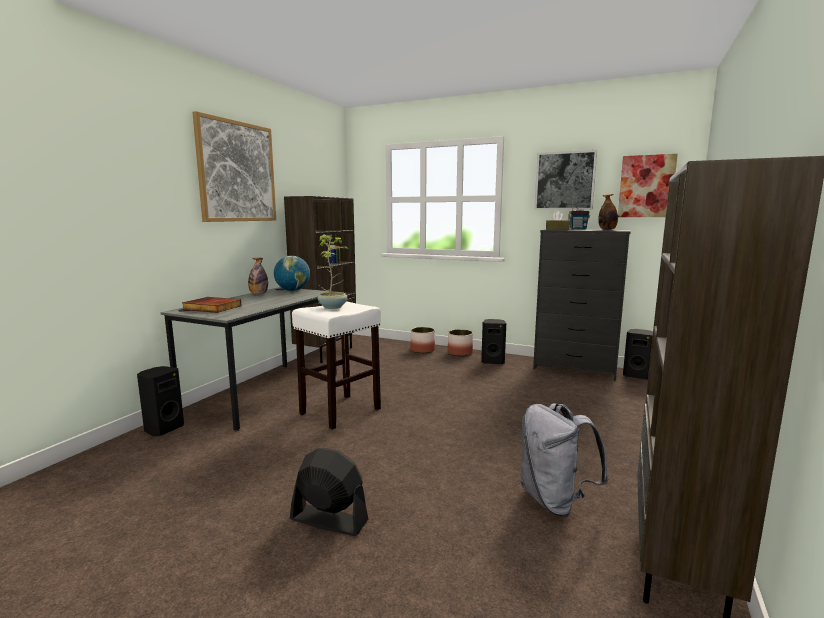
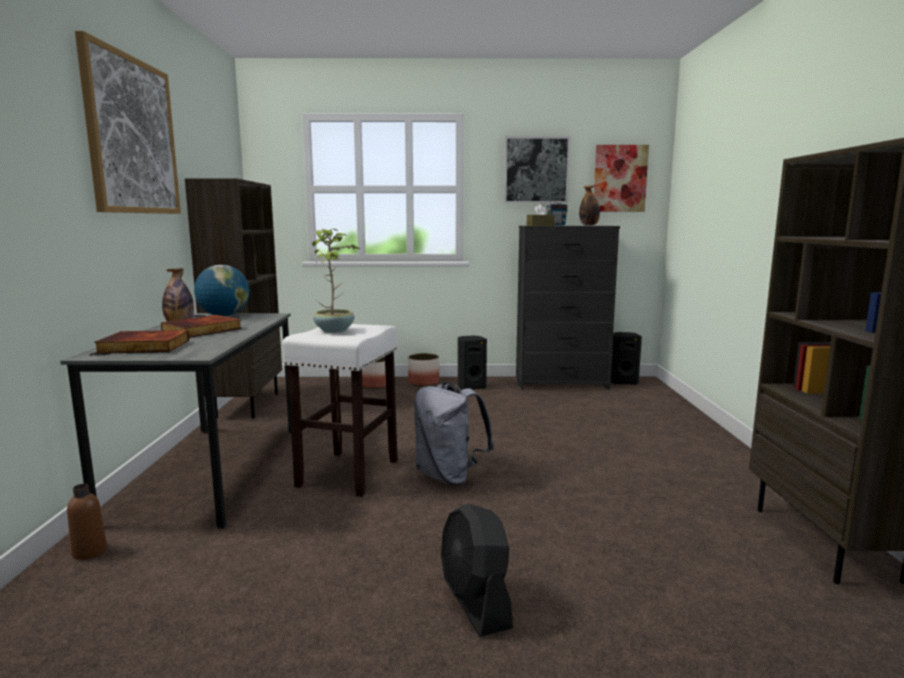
camera: 25 degrees left, 0 degrees up
(163, 429) = (89, 551): black speaker -> brown bottle
(261, 300) = (202, 330): none -> book
(328, 520) = (475, 602): black fan -> black fan turned 105 degrees counterclockwise
(555, 501) = (678, 515): grey backpack -> grey backpack (449, 477)

